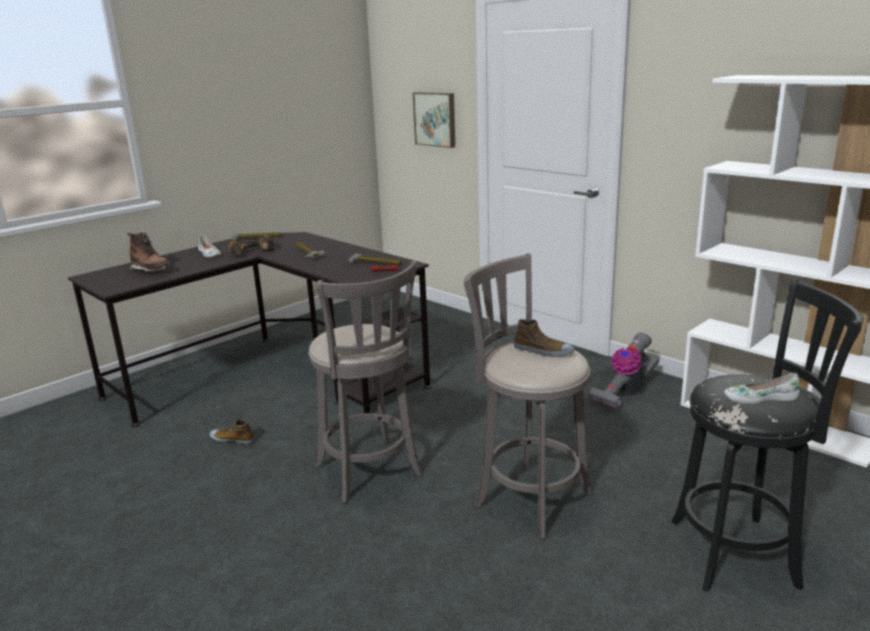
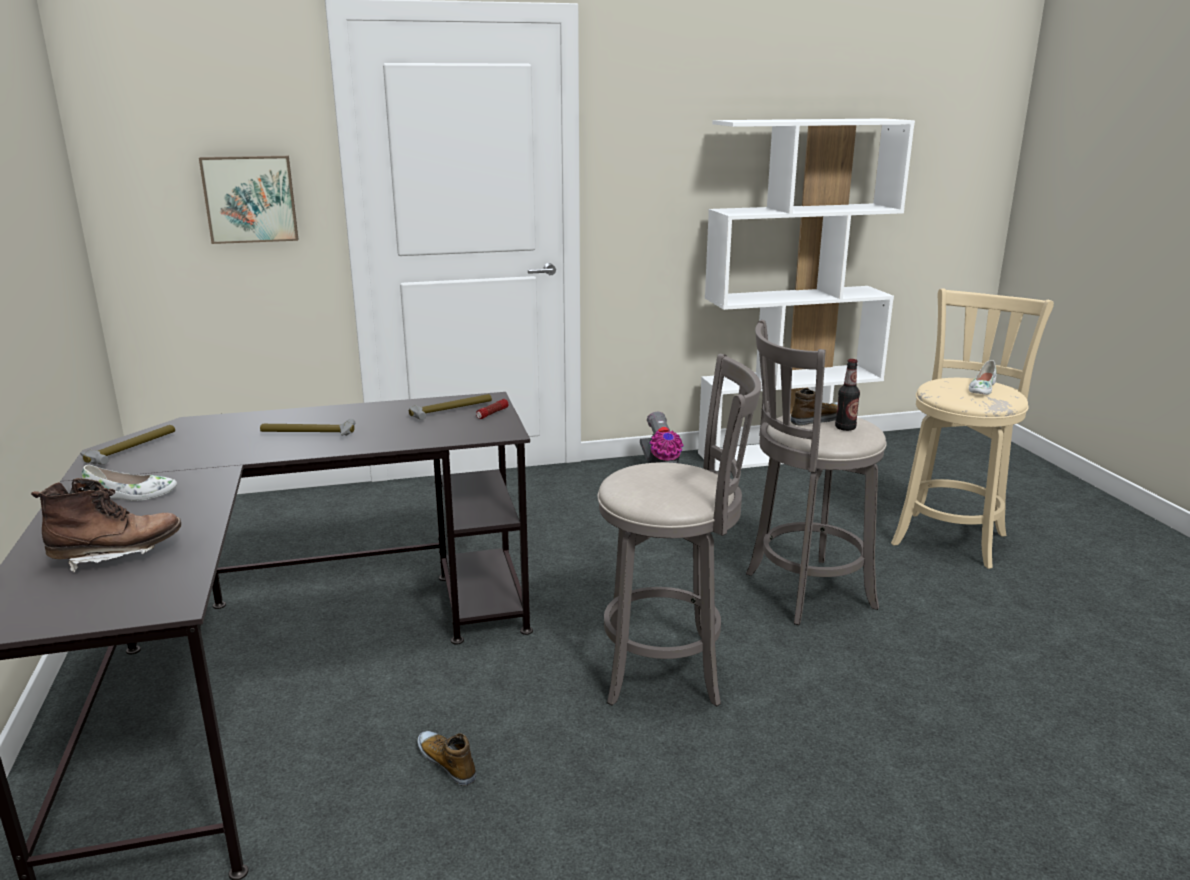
camera: 60 degrees left, 0 degrees up
(232, 439) = (447, 762): shoe -> shoe turned 90 degrees clockwise
(252, 253) = (211, 465): power drill -> none
(536, 363) = (845, 428): none -> bottle
(740, 553) = (950, 537): black stool -> beige stool

